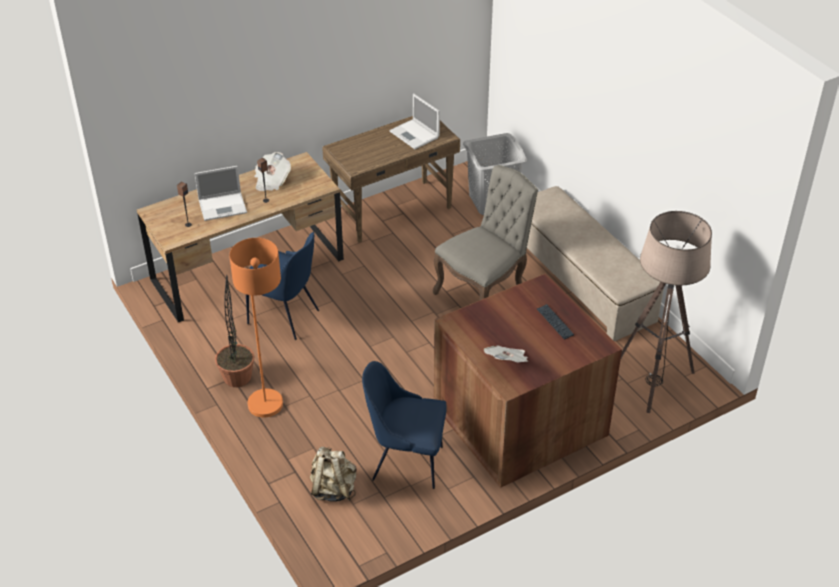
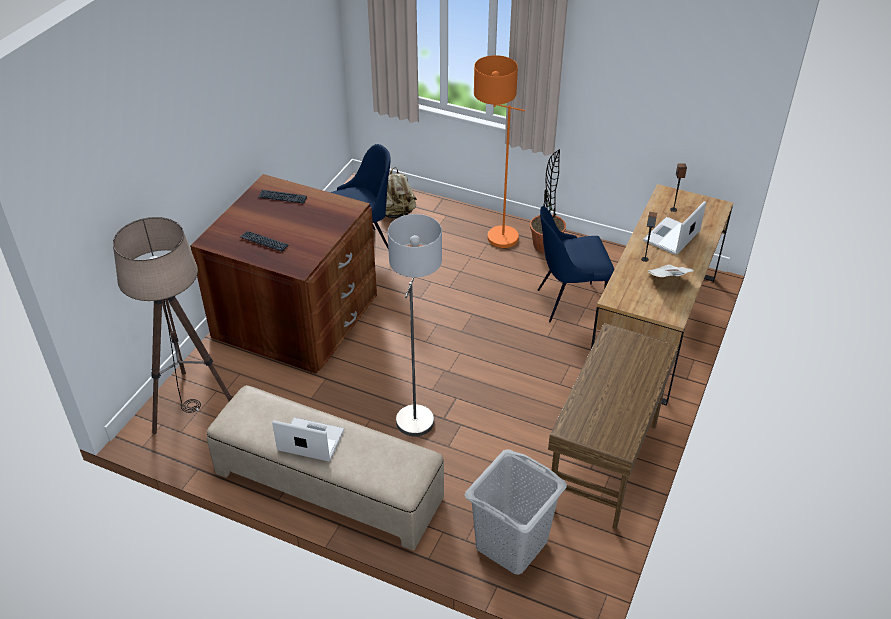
camera: 145 degrees right, 0 degrees up
(415, 135) = (604, 412): laptop -> laptop (309, 440)
(483, 294) = (417, 413): grey chair -> grey floor lamp
(507, 362) = (282, 197): newspaper -> keyboard

